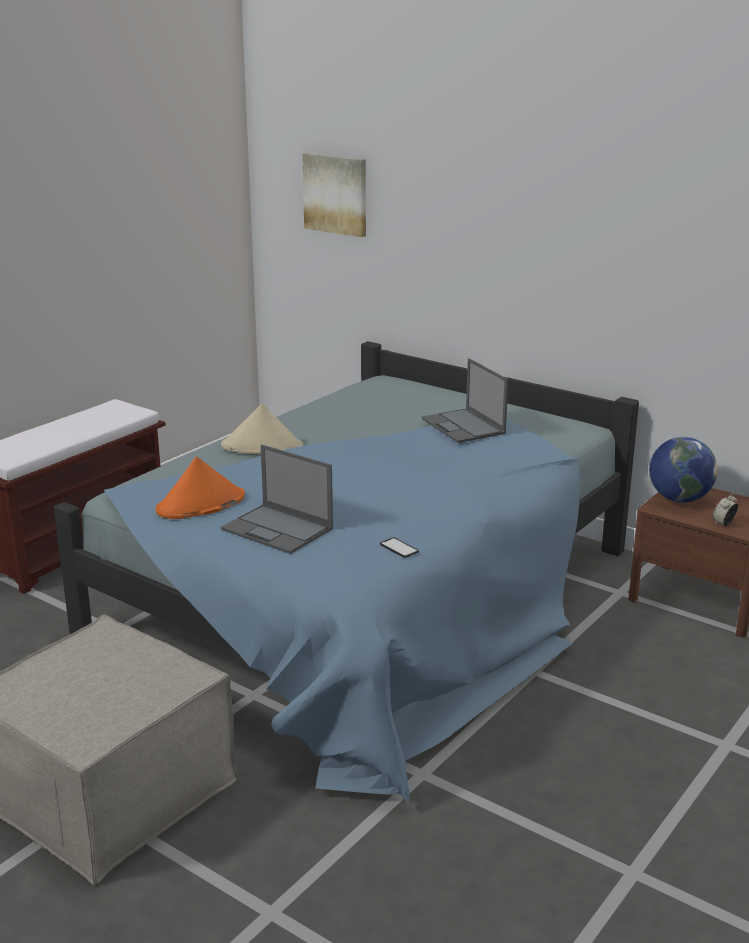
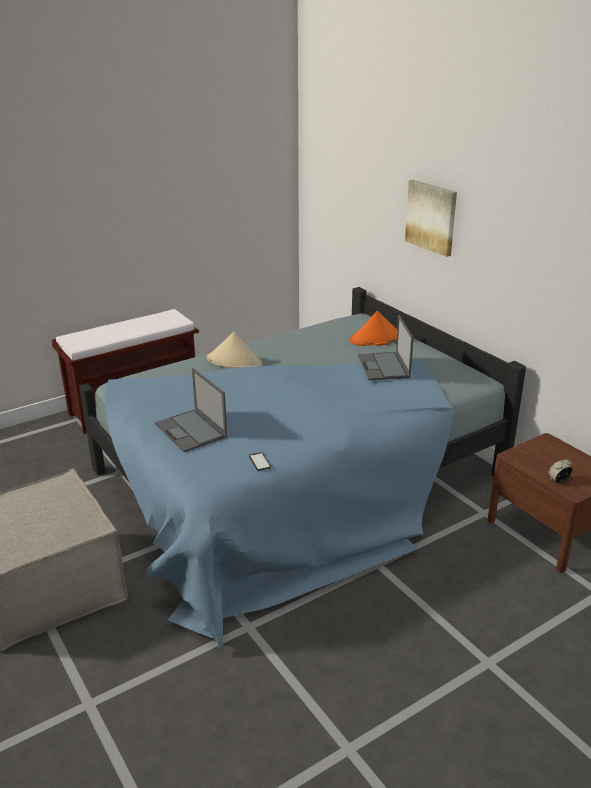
camera: 20 degrees right, 5 degrees up
(200, 504) = (157, 401): orange hat -> orange hat (376, 339)
(336, 194) = (346, 175): picture -> picture (431, 217)
(679, 499) = (537, 451): globe -> none

